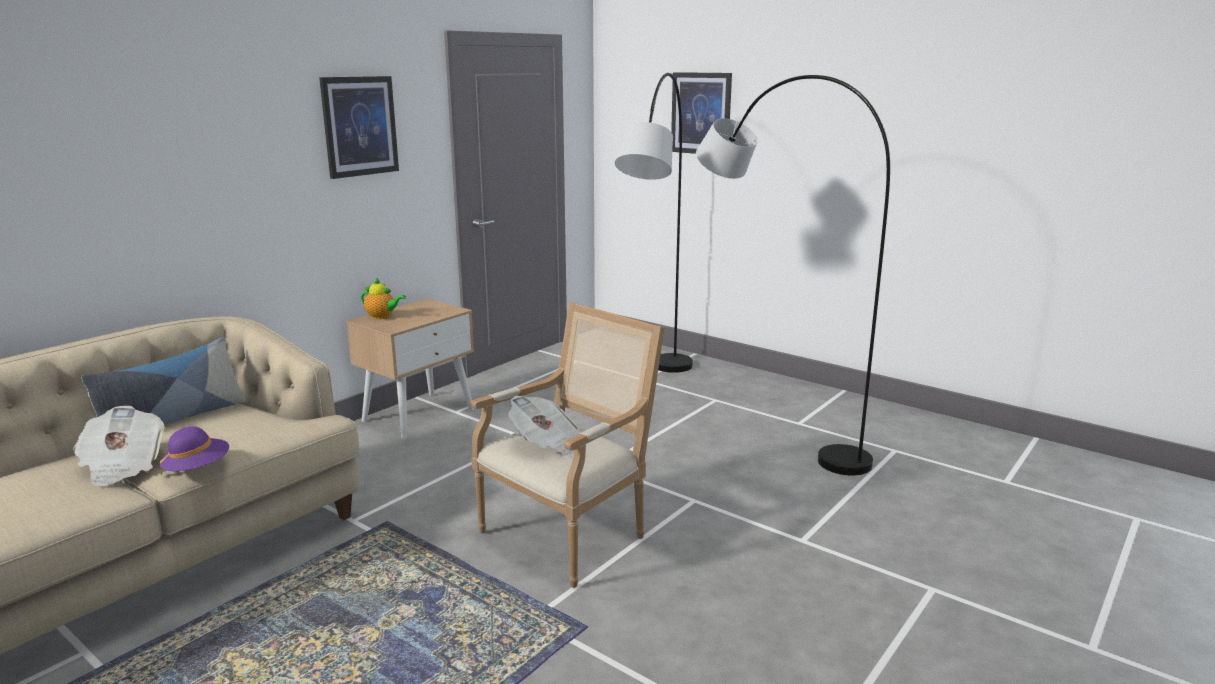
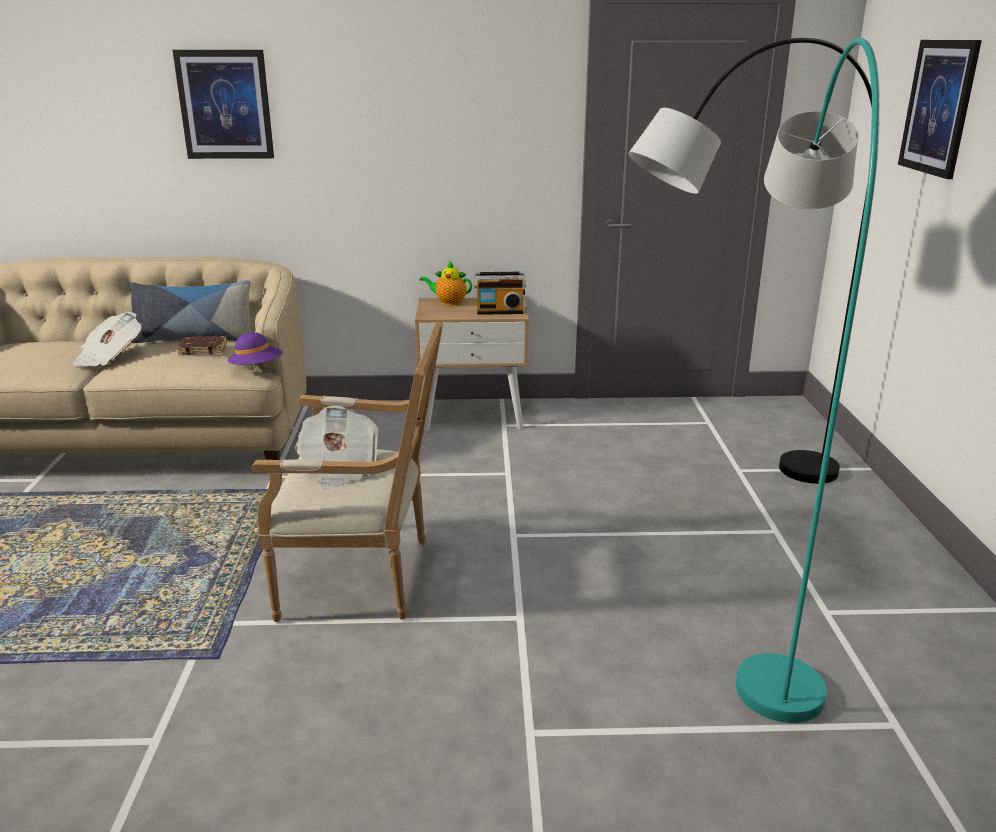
camera: 50 degrees right, 5 degrees up
(197, 469) = (125, 376): purple hat -> purple hat (257, 368)
(225, 419) = (204, 349): none -> brown book
(360, 126) = (457, 96): picture -> picture (225, 105)
(382, 317) = (448, 303): teapot -> teapot turned 120 degrees clockwise
(439, 311) = (500, 311): none -> radio
(768, 430) = (765, 596): grey floor lamp -> turquoise floor lamp

